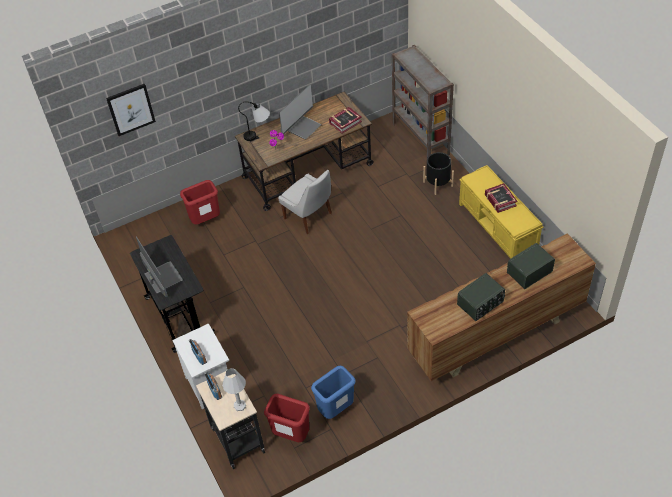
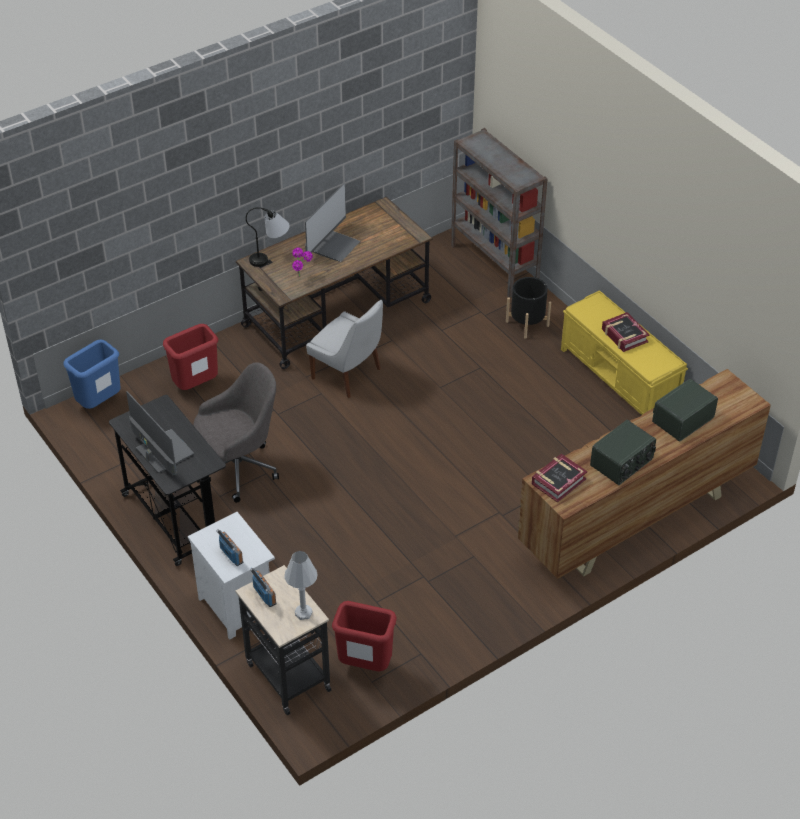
camera: 10 degrees left, 5 degrees down
(131, 109) = (99, 217): picture -> none
(226, 283) = (239, 469): none -> grey office chair
(336, 409) = (424, 627): blue trash can -> blue trash can (99, 403)
(345, 122) = (394, 238): book -> book (558, 481)

